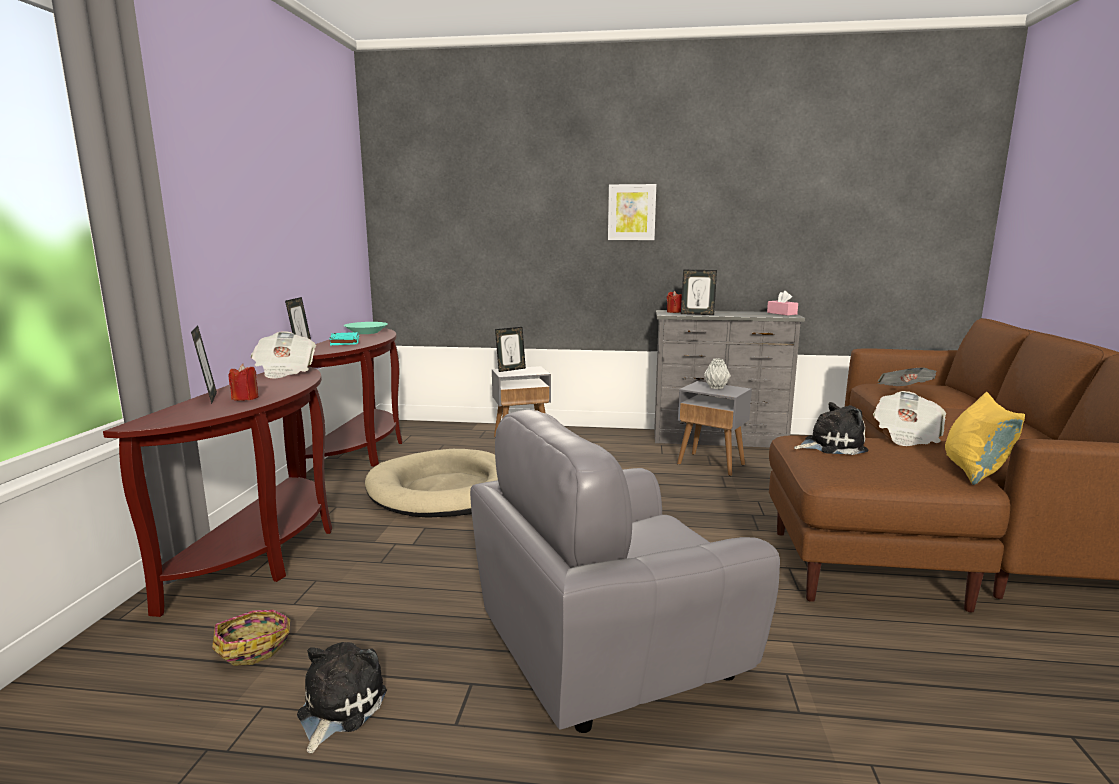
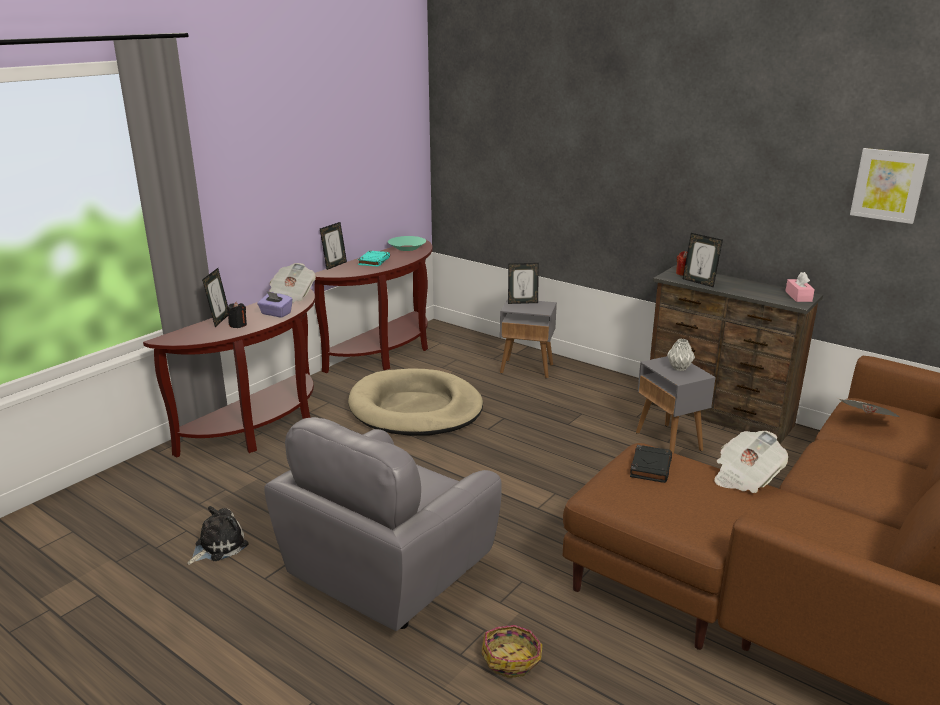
camera: 30 degrees right, 10 degrees up
(245, 398) = (238, 325): red candle -> black candle
(254, 646) = (207, 493): basket -> basket (512, 658)
(286, 384) = (276, 314): none -> purple tissue box
(610, 651) = (391, 571): grey armchair -> grey armchair turned 60 degrees counterclockwise
(631, 212) = (660, 159): picture -> picture (888, 185)
(719, 439) = (718, 415): grey dresser -> brown dresser
(831, 446) = (650, 467): plush toy -> black book
(974, 471) = (731, 530): yellow pillow -> none

